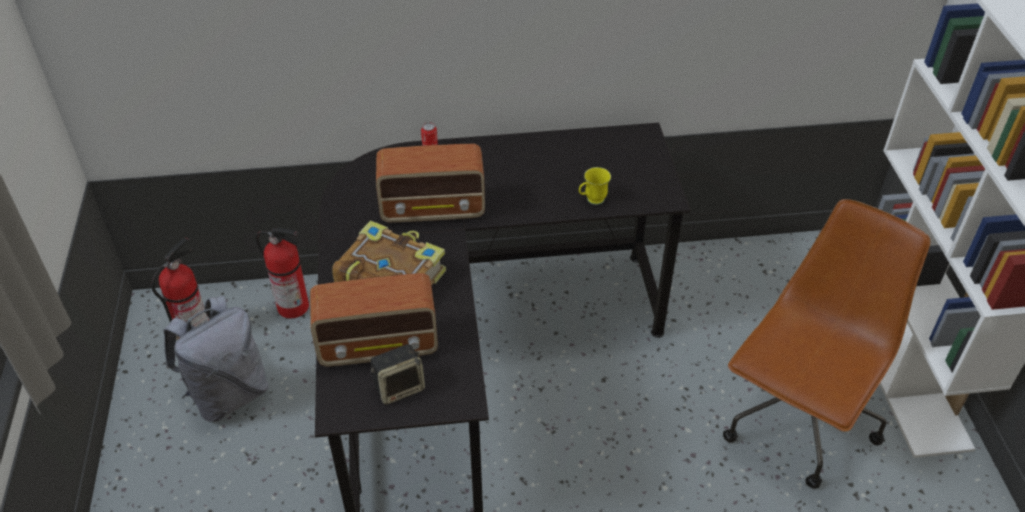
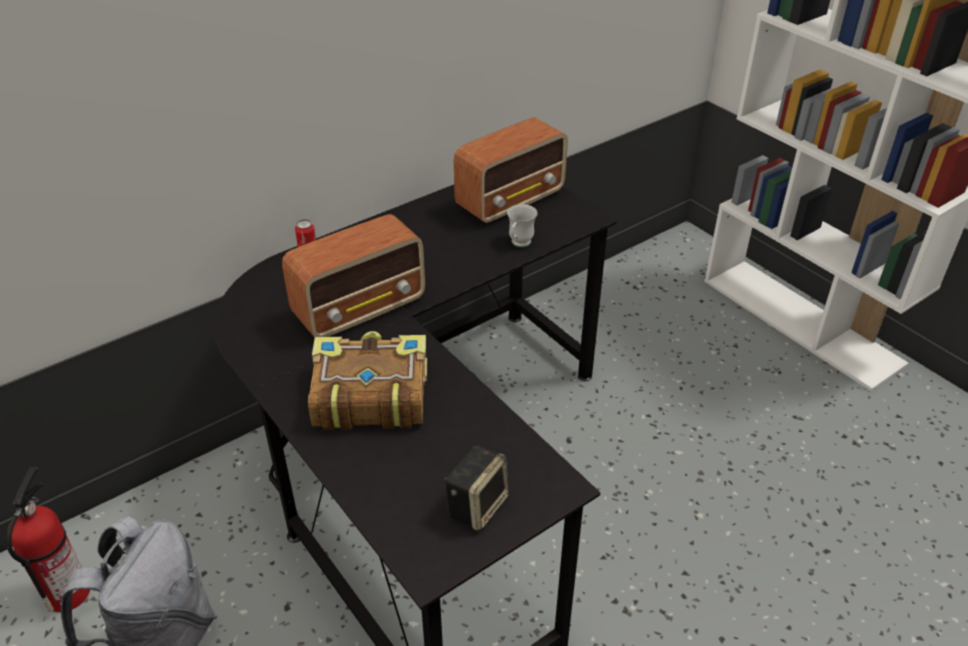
camera: 30 degrees left, 5 degrees down
(294, 306) = (181, 509): fire extinguisher -> none
(379, 345) = (416, 470): radio -> radio (511, 200)
(591, 201) = (519, 244): yellow mug -> white mug
(797, 422) = (761, 403): brown office chair -> none

